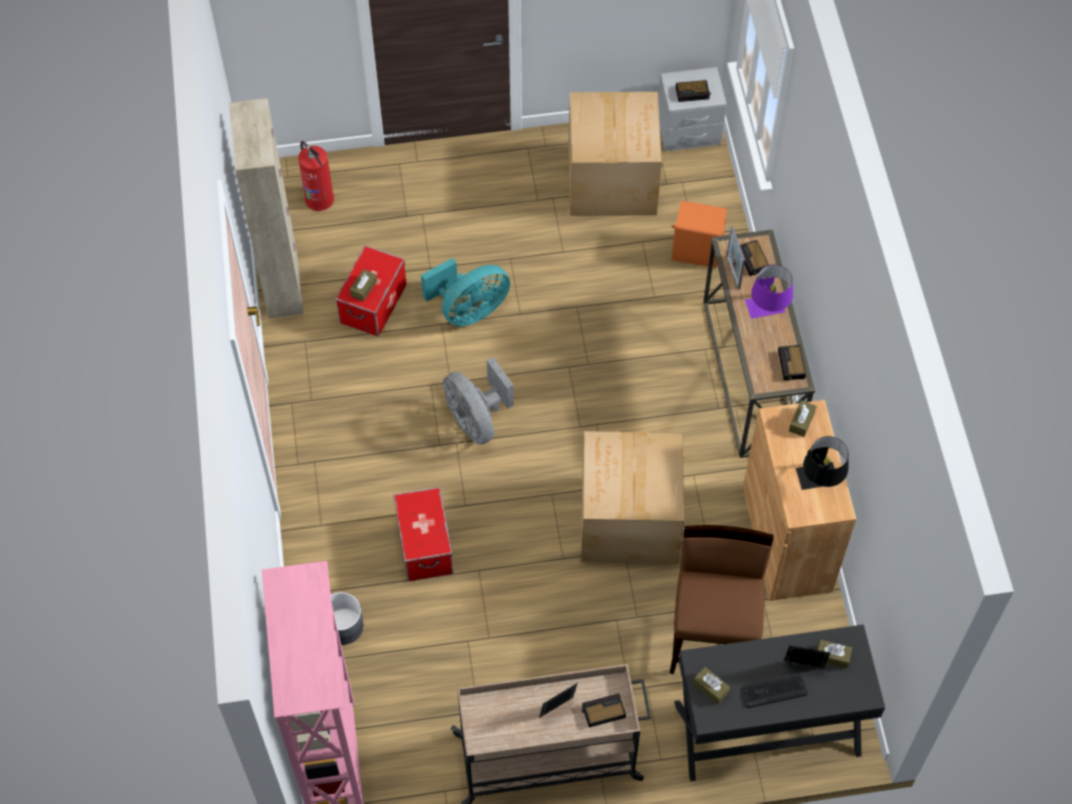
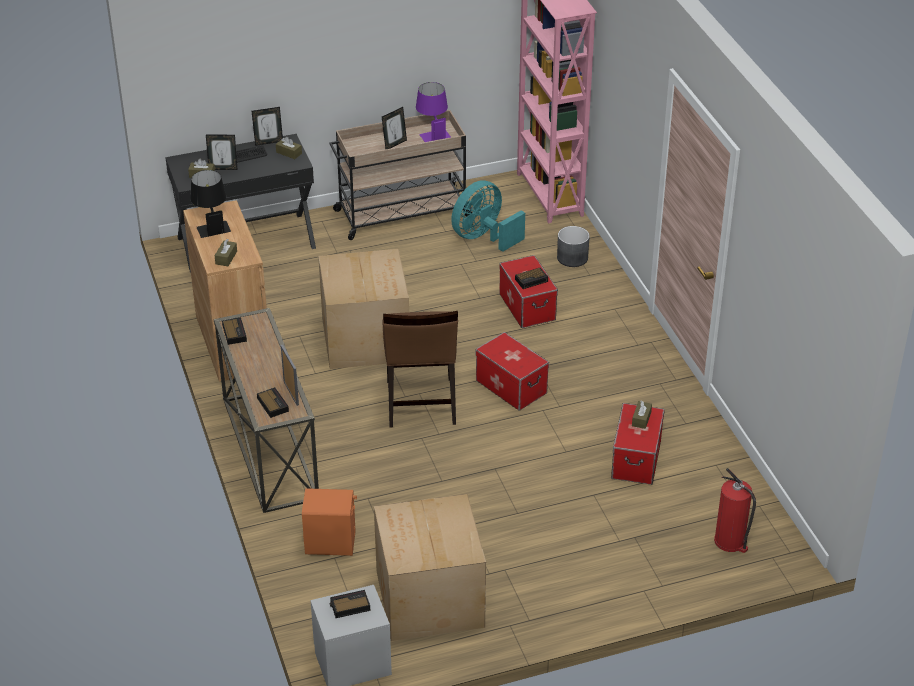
camera: 170 degrees right, 20 degrees down
(283, 284) = (728, 464): beige cabinet -> none
(469, 310) = (543, 465): turquoise fan -> turquoise fan (484, 237)
(476, 420) = (510, 387): grey fan -> storage box
(602, 712) = (363, 147): alarm clock -> alarm clock (532, 280)
(712, 638) = (290, 282): brown chair -> brown chair (420, 403)
(738, 719) = (268, 142): none -> picture frame
(767, 312) = (257, 366): purple table lamp -> purple table lamp (432, 132)

